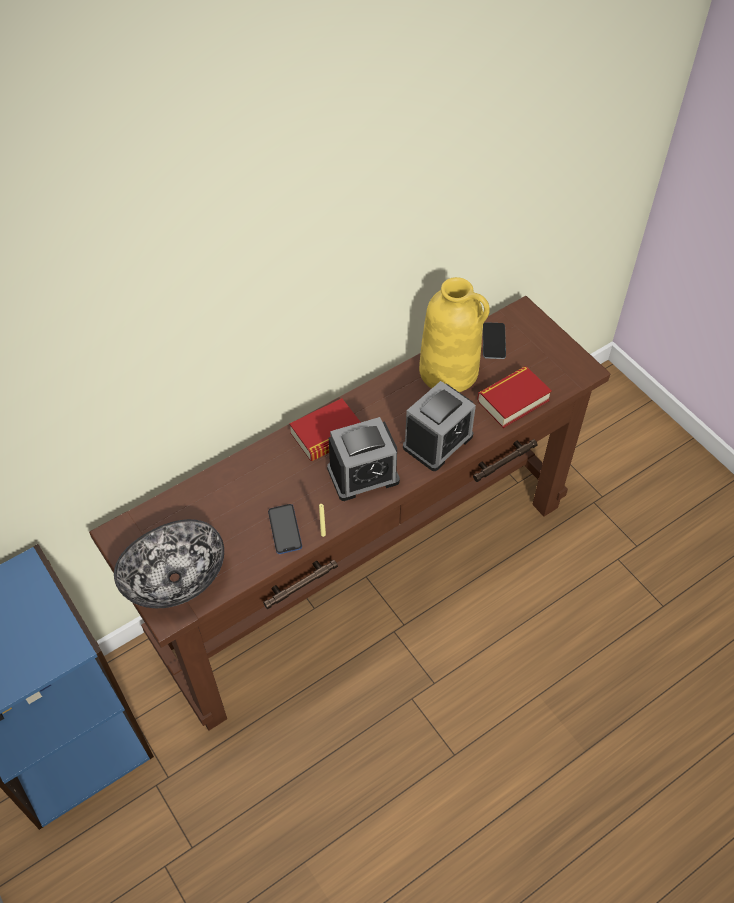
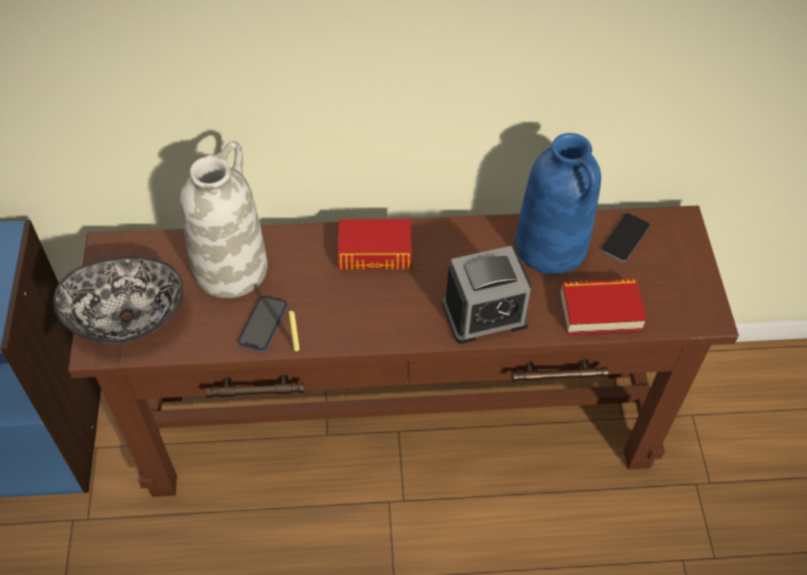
camera: 30 degrees right, 0 degrees up
(227, 501) = (230, 268): none -> white vase
(363, 475) = (381, 309): alarm clock -> none
(450, 371) = (552, 247): yellow vase -> blue vase

